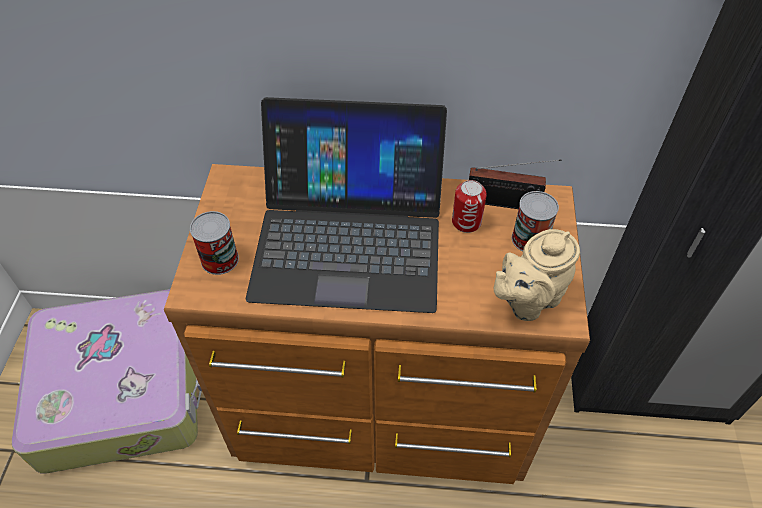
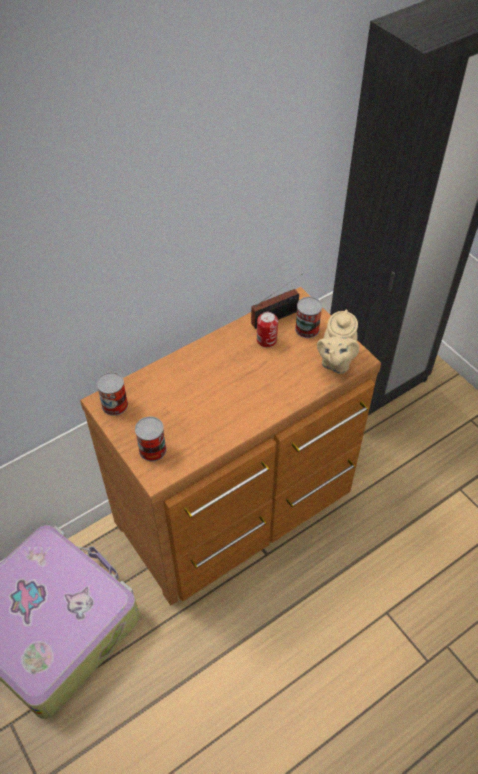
camera: 40 degrees left, 0 degrees up
(236, 189) = (114, 405): none -> can
(349, 237) = (213, 389): laptop -> none

